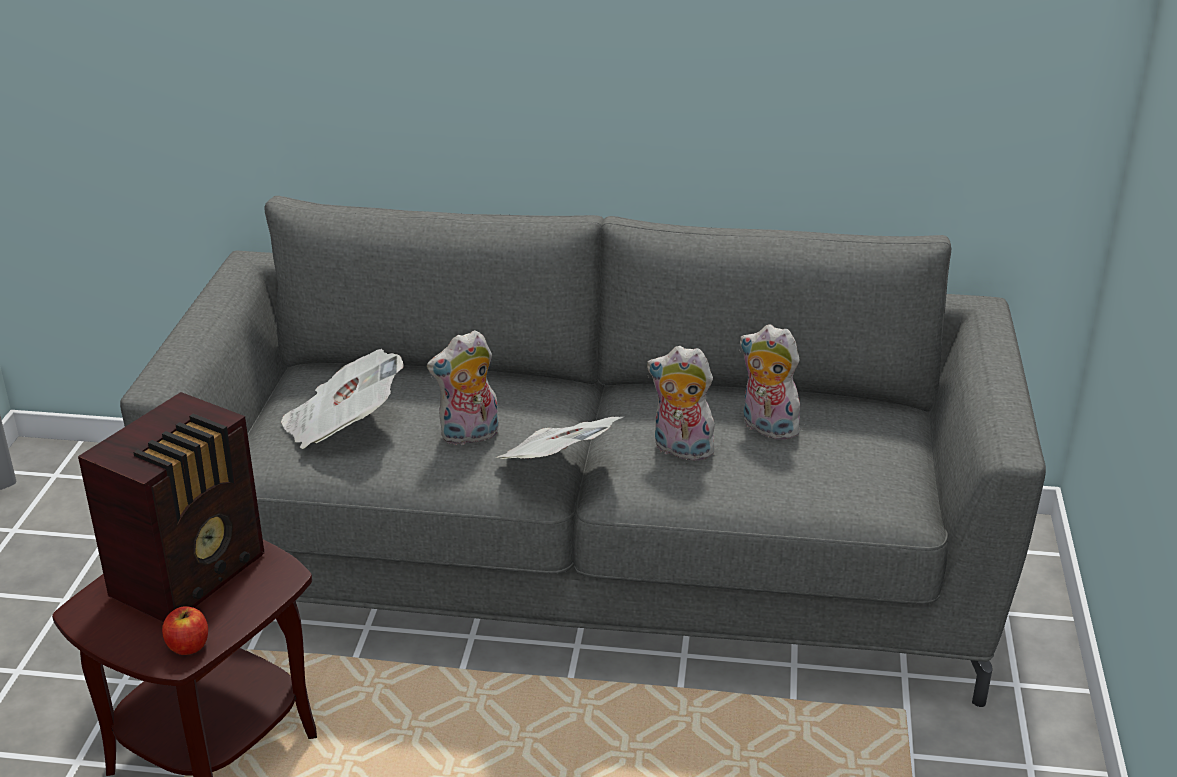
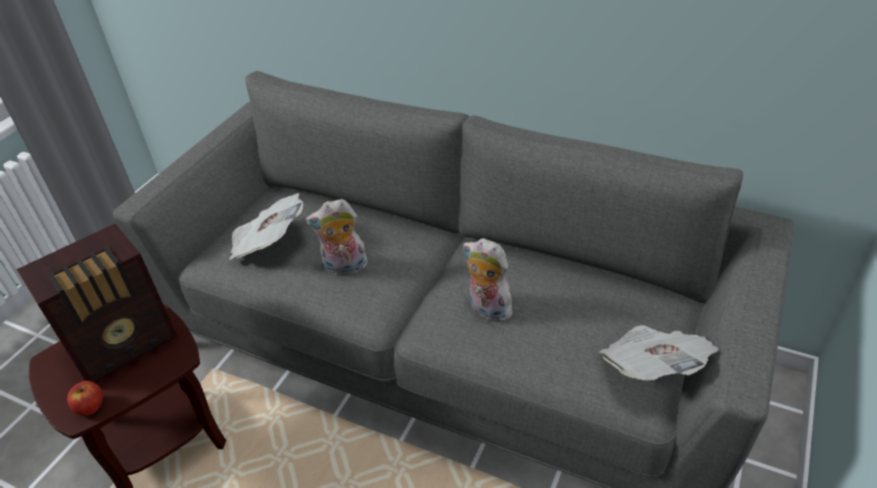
camera: 20 degrees right, 10 degrees up
(559, 465) = (393, 306): newspaper -> newspaper (651, 368)
(766, 428) = (560, 300): plush toy -> none

